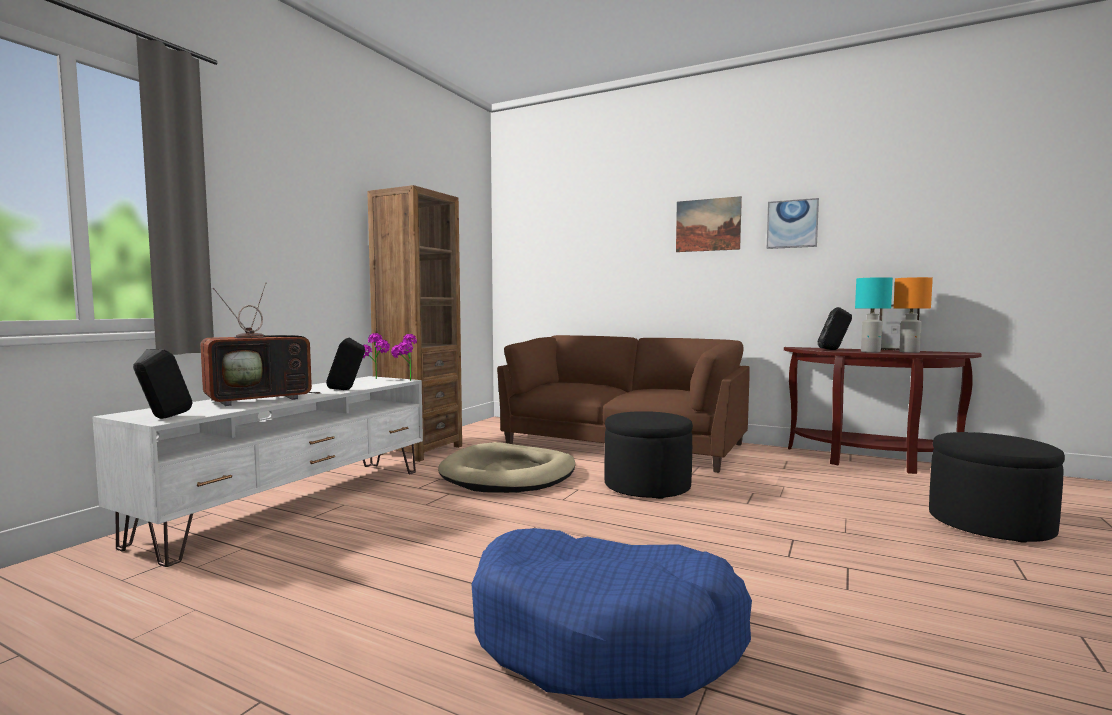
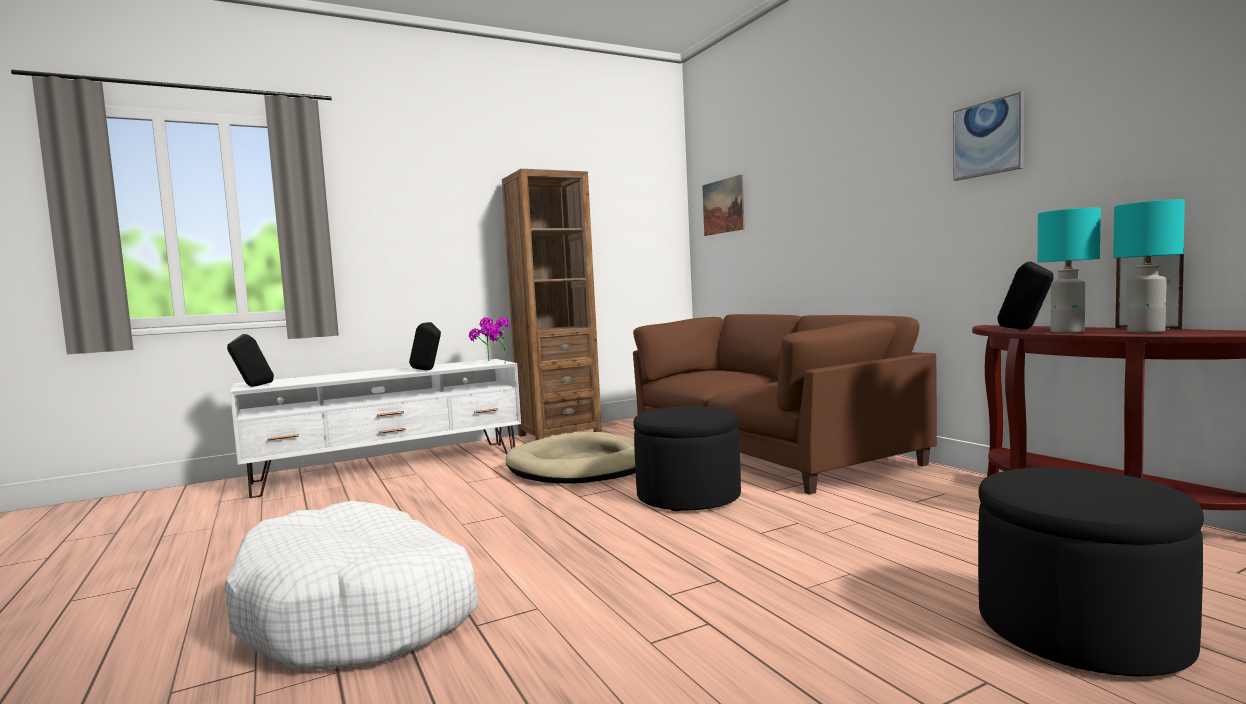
camera: 35 degrees right, 0 degrees up
(261, 399) = (350, 375): television -> none
(605, 637) = (360, 612): blue dog bed -> white dog bed
(708, 225) = (884, 157): picture -> picture (723, 206)
(909, 352) = (1145, 331): orange table lamp -> turquoise table lamp

